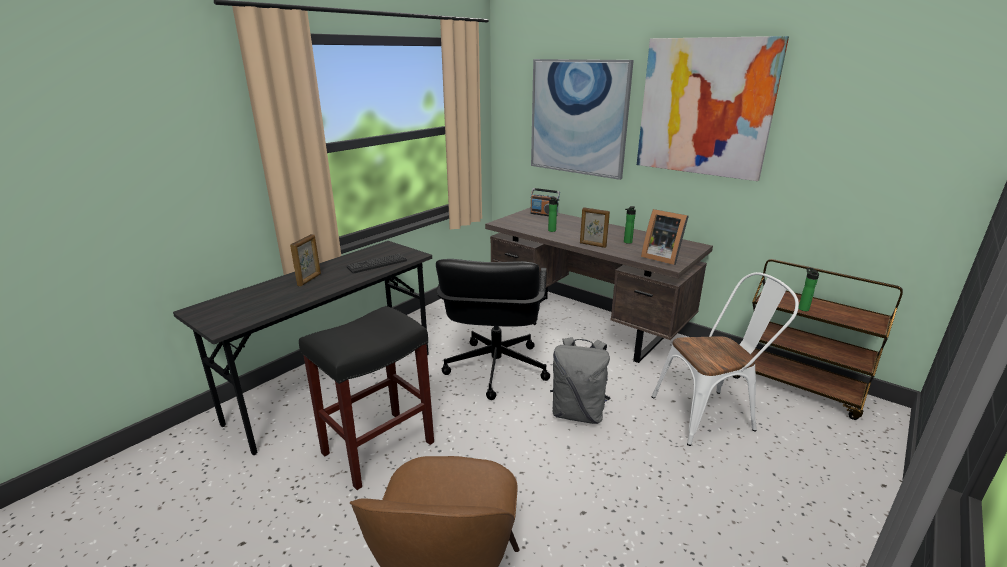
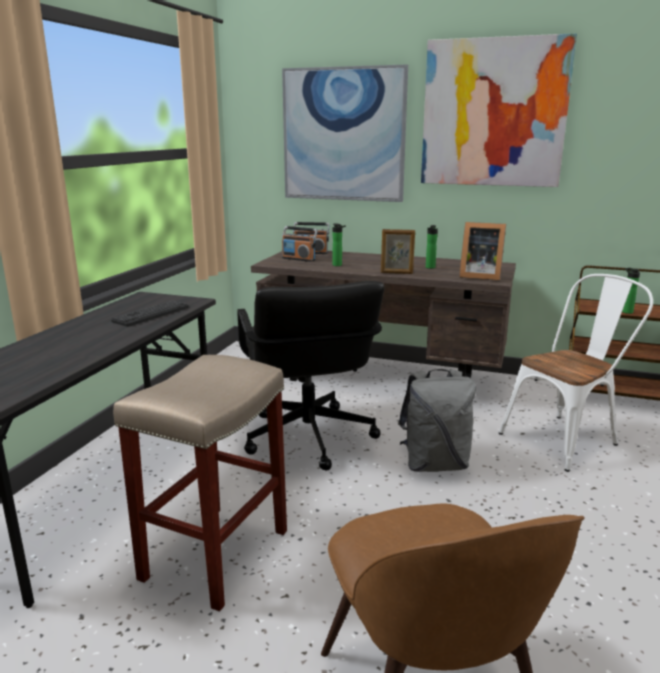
camera: 20 degrees left, 5 degrees down
(310, 280) = (70, 339): picture frame -> none
(377, 449) = (215, 556): black stool -> beige stool
(527, 220) = (299, 259): none -> radio

